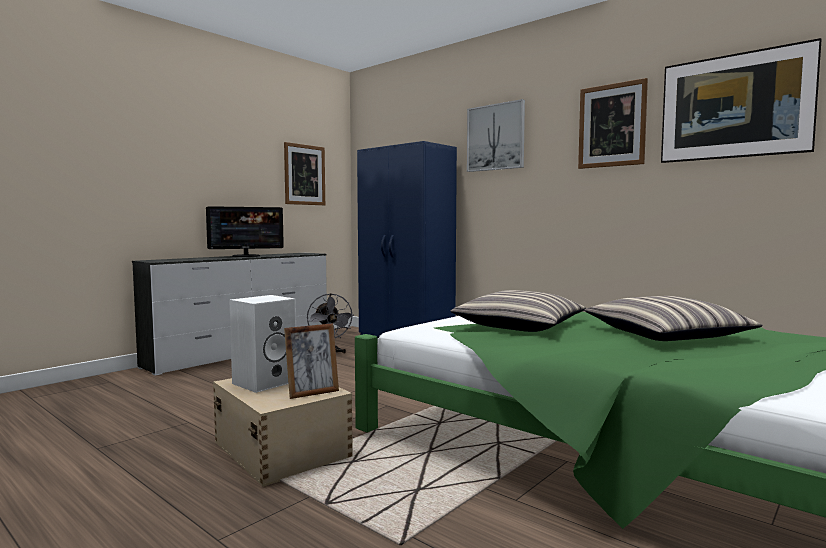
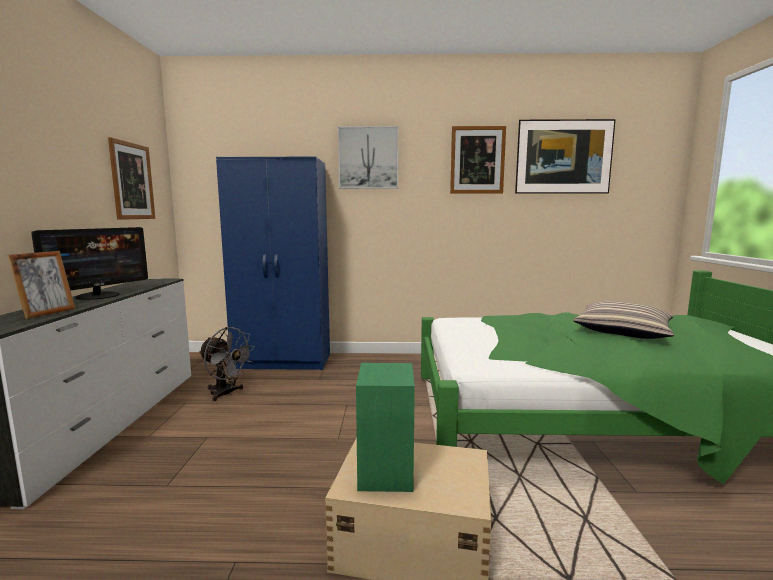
camera: 40 degrees left, 5 degrees up
(265, 382) = (384, 471): white speaker -> green speaker
(312, 393) = (461, 465): picture frame -> picture frame (47, 313)
(519, 326) = (535, 341): pillow -> none

